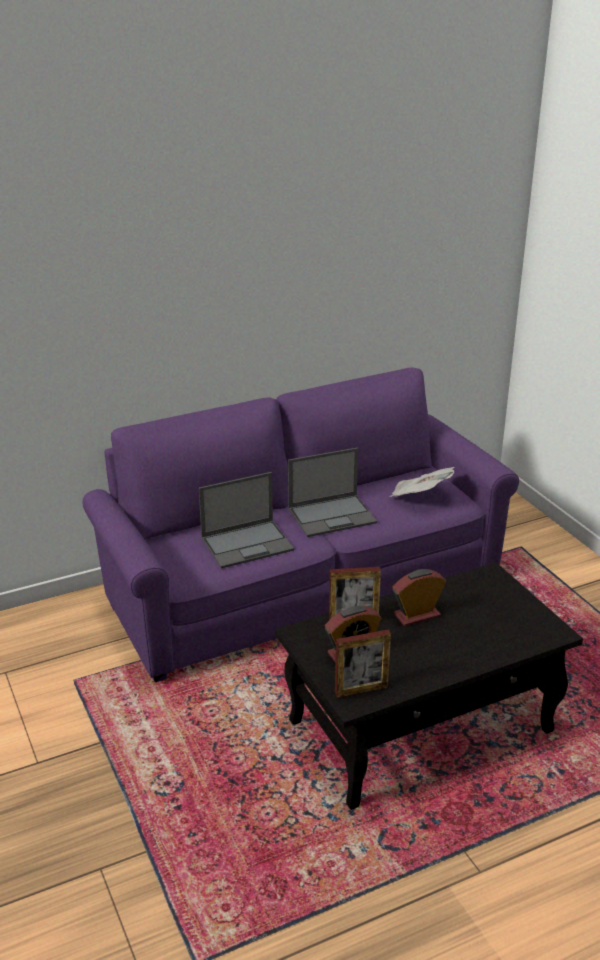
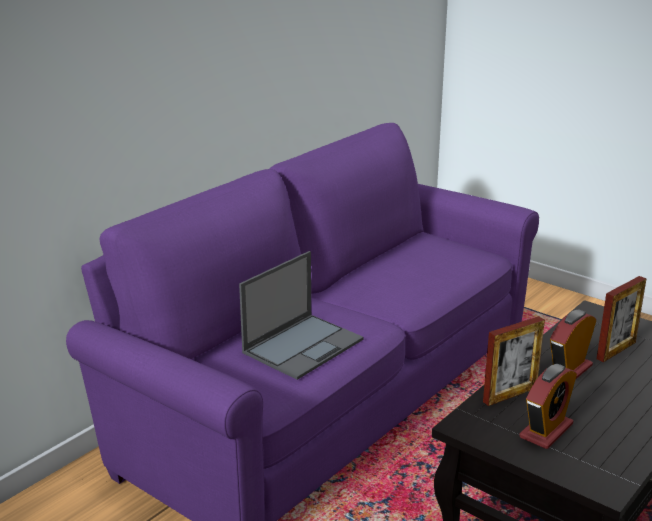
camera: 25 degrees left, 5 degrees down
(333, 515) = (370, 295): laptop -> none
(361, 690) = (599, 468): picture frame -> picture frame (616, 350)
(420, 497) = (440, 259): newspaper -> none

